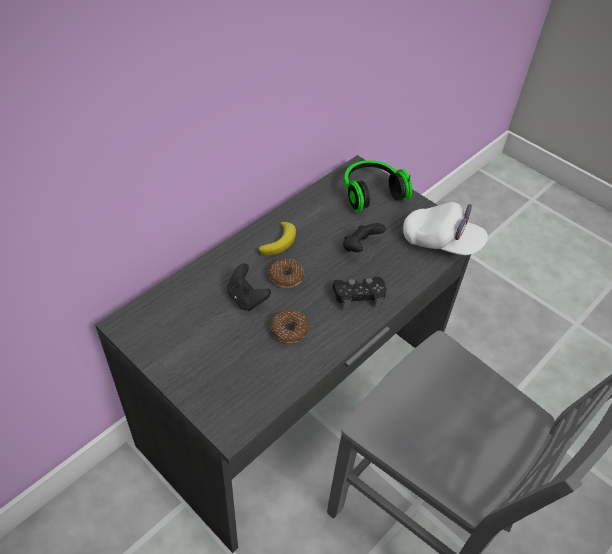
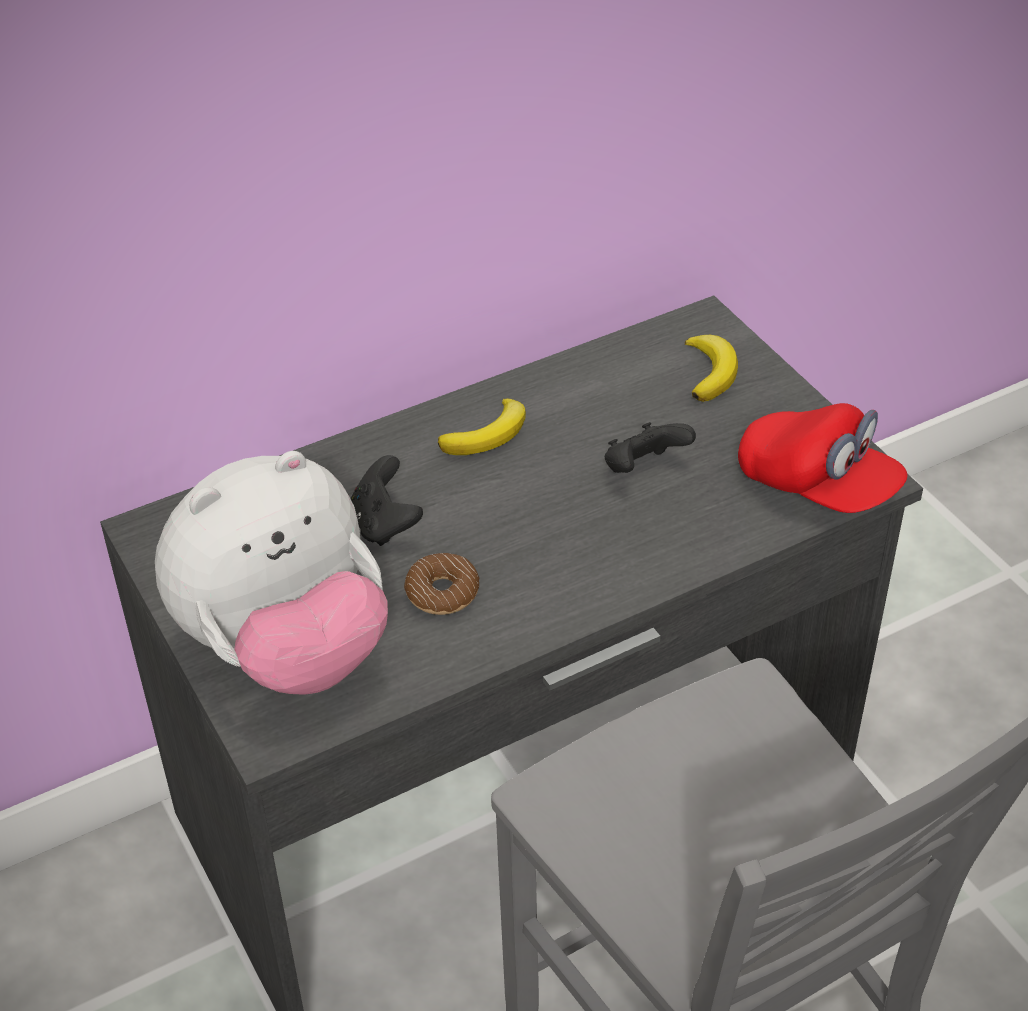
camera: 20 degrees right, 5 degrees down
(221, 377) = (286, 649): none -> plush toy
(286, 277) = (474, 499): donut -> none
(359, 296) = (603, 556): black game controller -> none
(371, 193) = (710, 372): headphones -> banana
(441, 242) = (817, 485): white cap -> red cap

